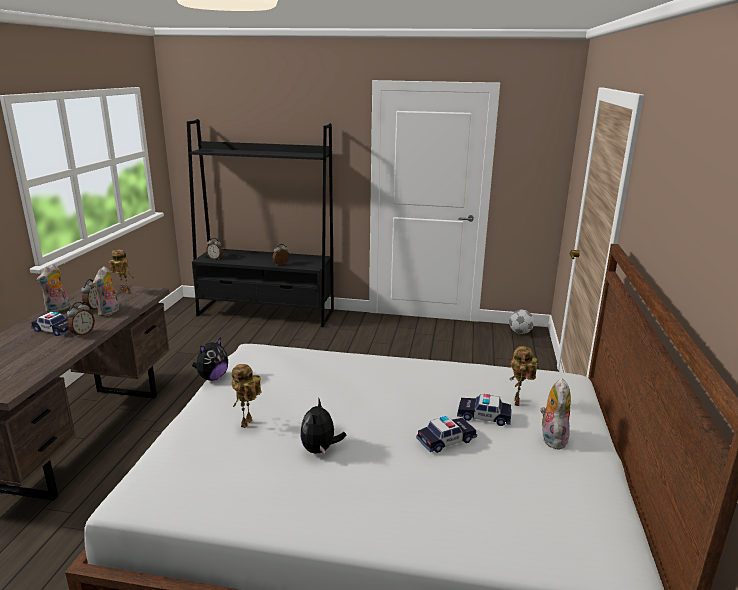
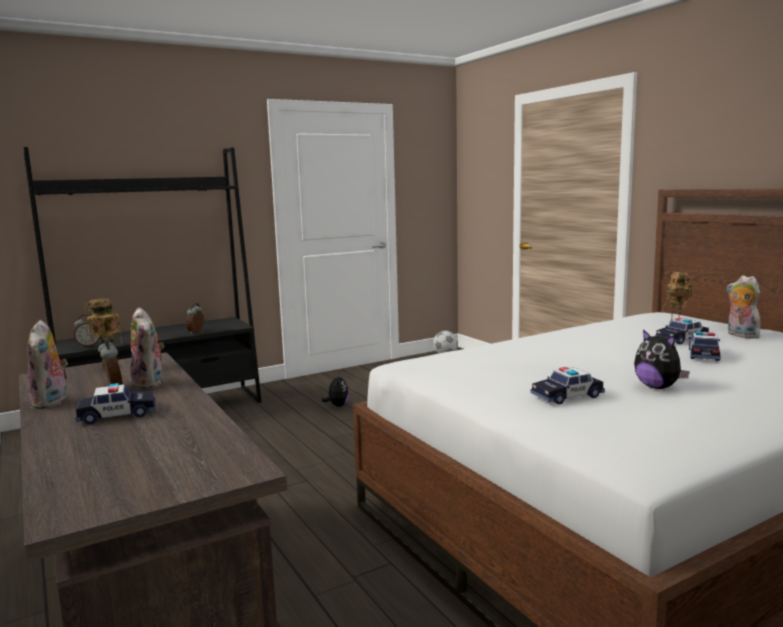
camera: 40 degrees left, 10 degrees down
(82, 333) = (176, 404): alarm clock -> none
(212, 377) = (433, 388): plush toy -> plush toy (337, 405)
(247, 424) = (567, 396): toy robot -> toy car

